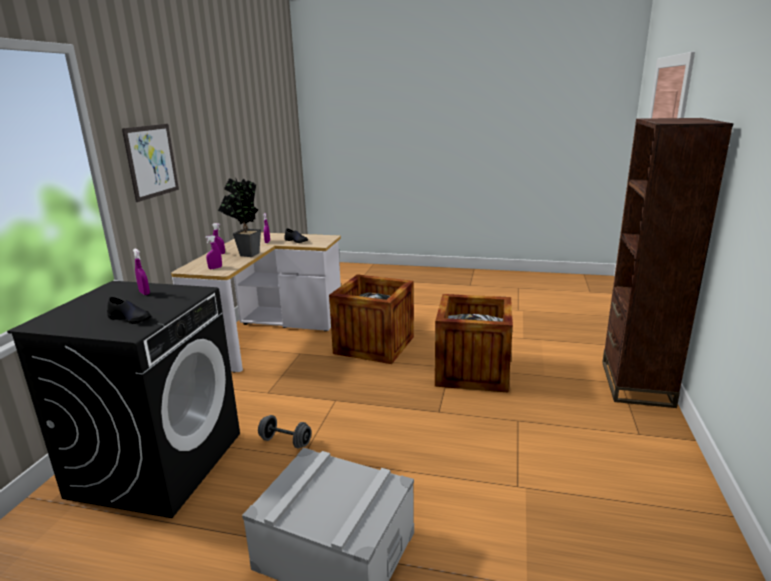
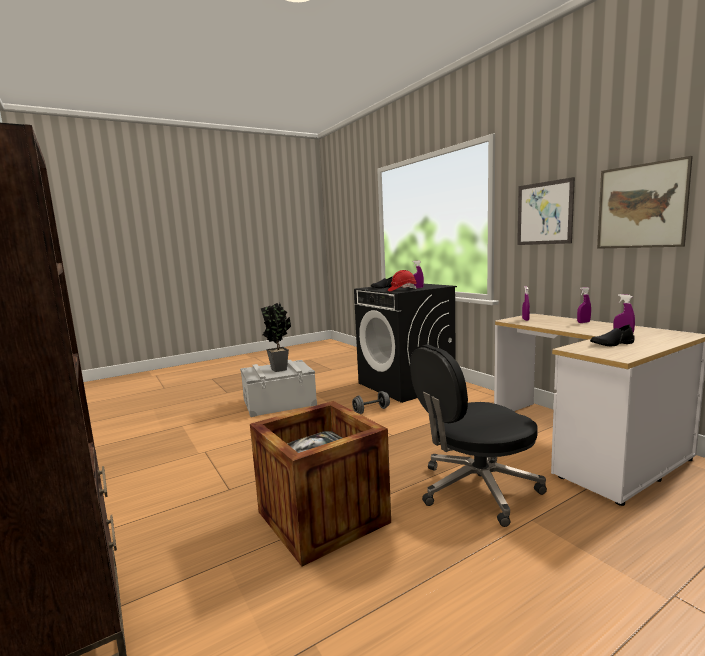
camera: 135 degrees right, 10 degrees down
(178, 294) = (402, 290): none -> red hard hat
(206, 152) = (641, 206): none -> picture
(246, 255) = (561, 327): potted plant -> potted plant (279, 368)
(374, 345) = (475, 489): crate -> black office chair

